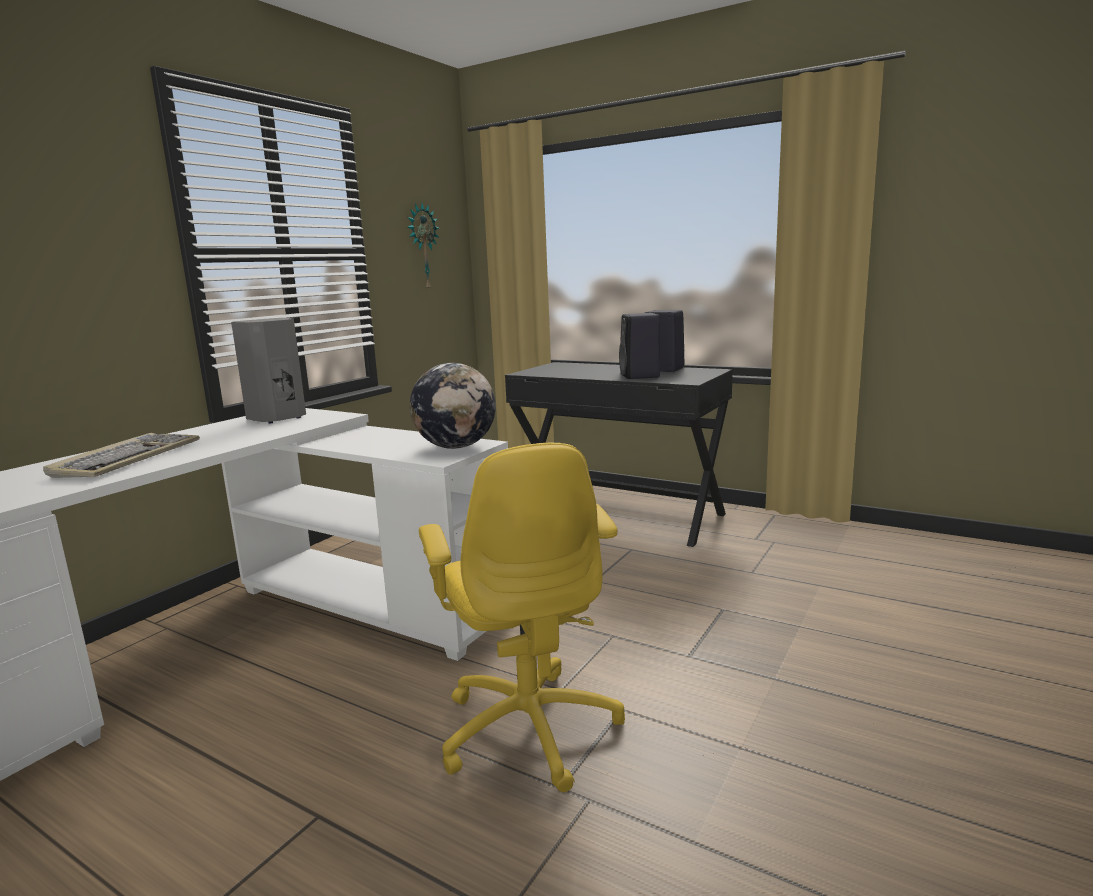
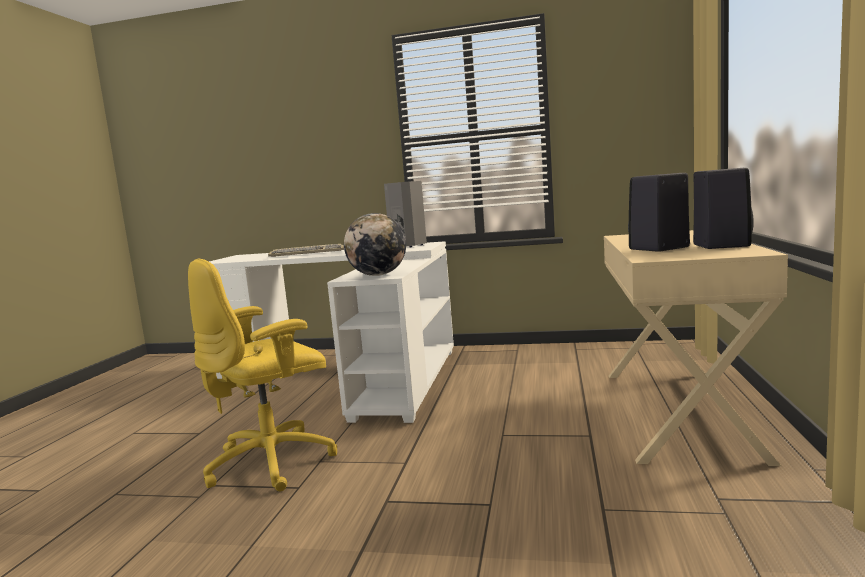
camera: 70 degrees right, 5 degrees down
(422, 247) = (625, 115): wall clock -> none
(619, 514) = (678, 411): black desk -> beige desk

